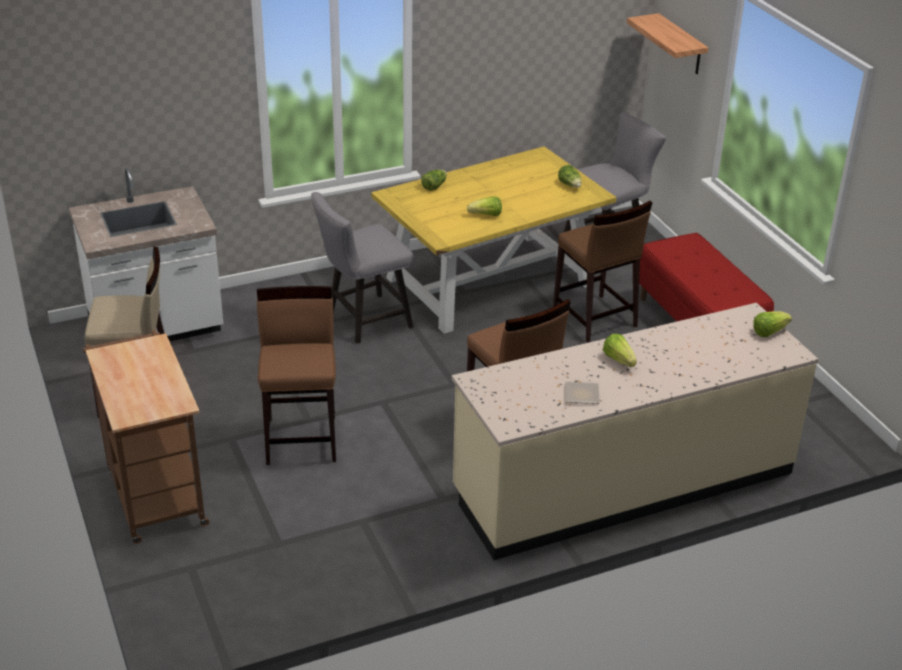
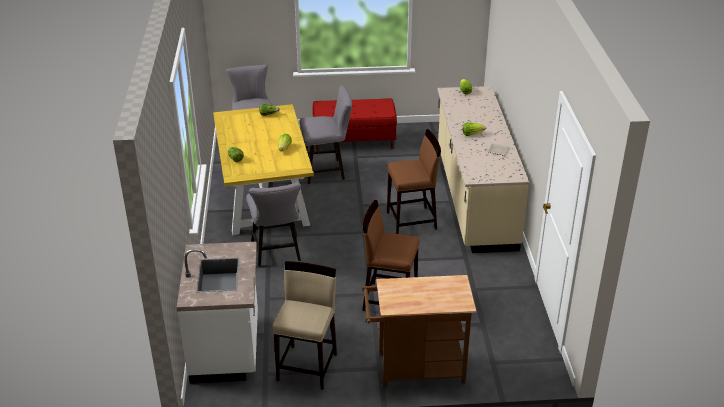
camera: 70 degrees left, 0 degrees up
(594, 319) = (327, 171): brown stool -> grey chair
(681, 45) = (242, 12): shelf -> none

